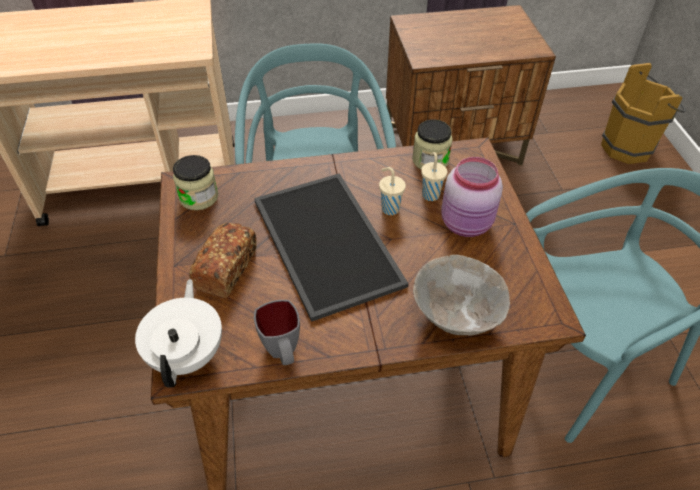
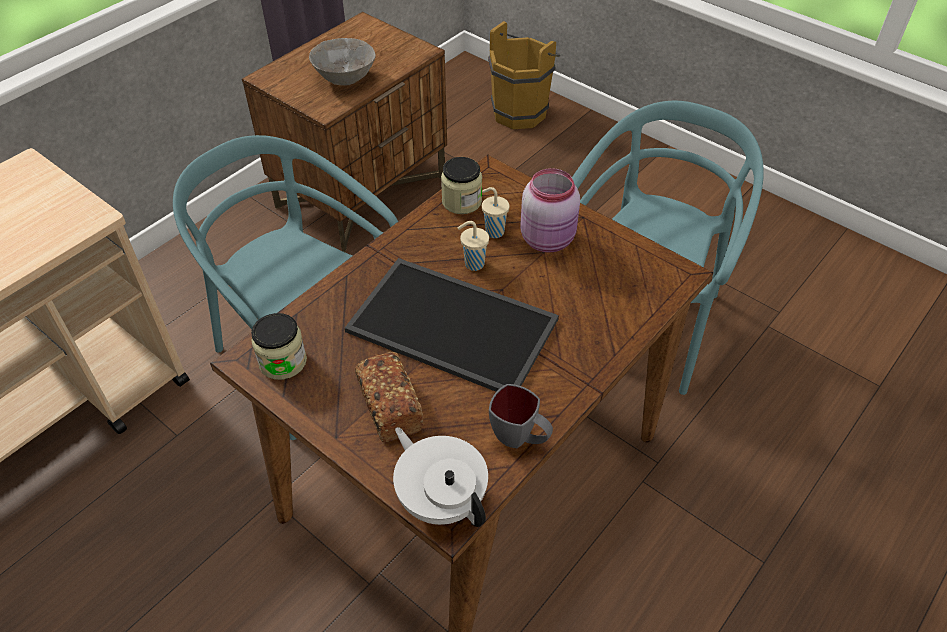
camera: 40 degrees left, 0 degrees up
(455, 315) = (615, 317): grey bowl -> grey bowl (344, 79)

